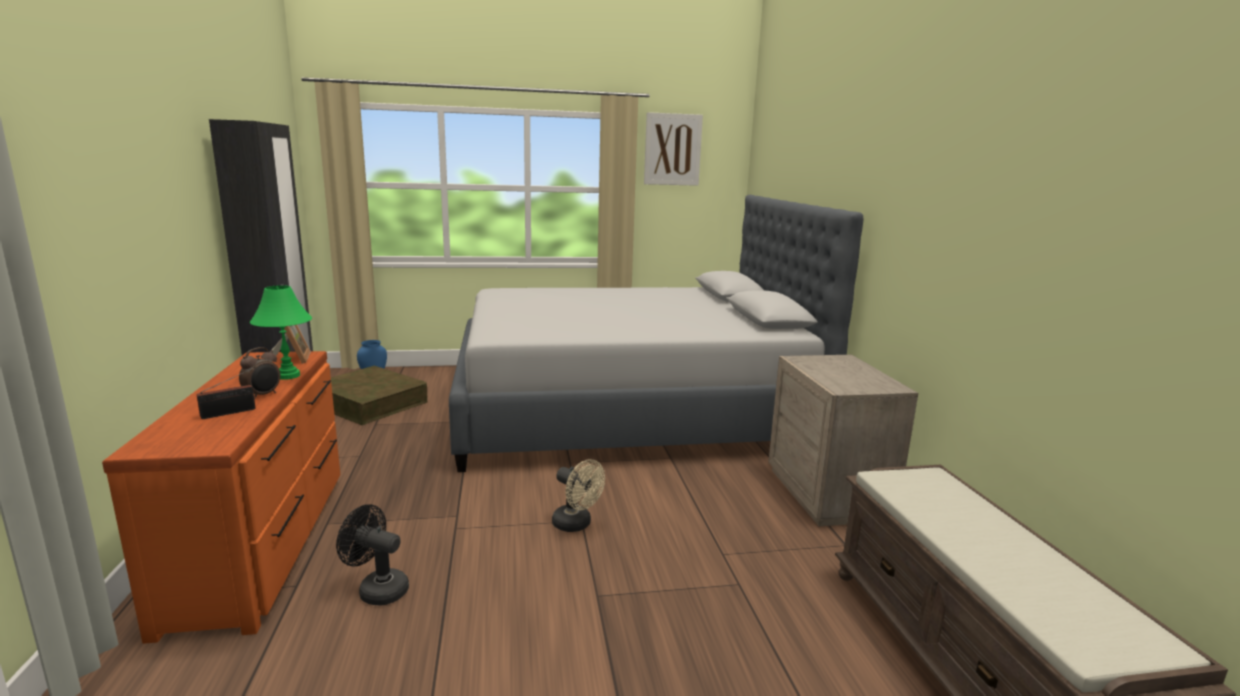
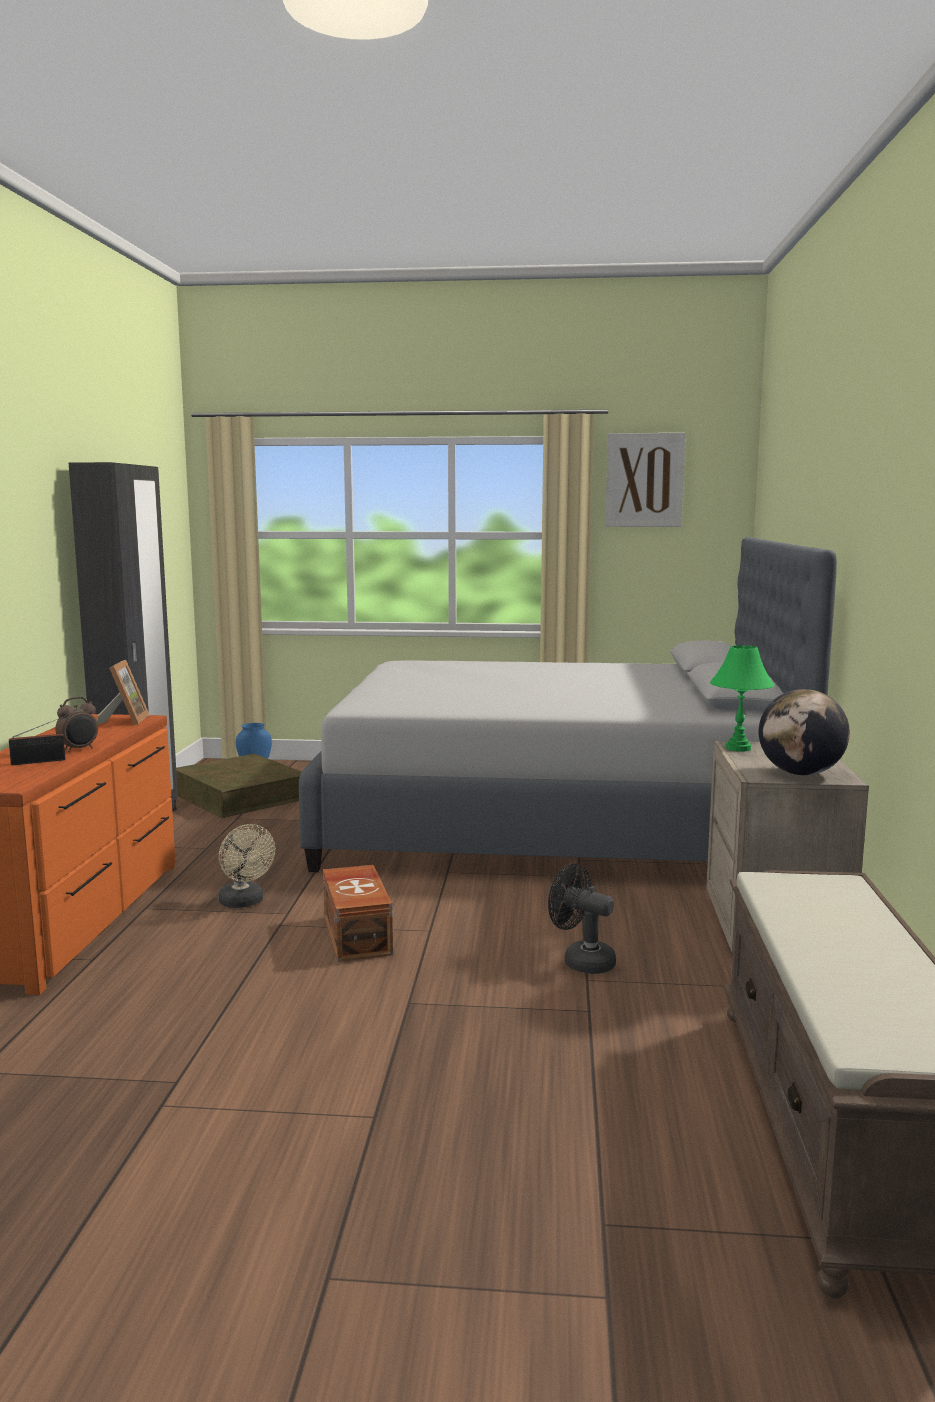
camera: 15 degrees right, 5 degrees down
(287, 376) = (113, 735): green table lamp -> green table lamp (738, 748)
(377, 589) = (172, 971): black fan -> black fan (581, 961)
(525, 530) = (358, 934): none -> brown storage box
(576, 525) = (421, 934): beige fan -> beige fan (244, 903)
(864, 384) = (800, 773): none -> globe

